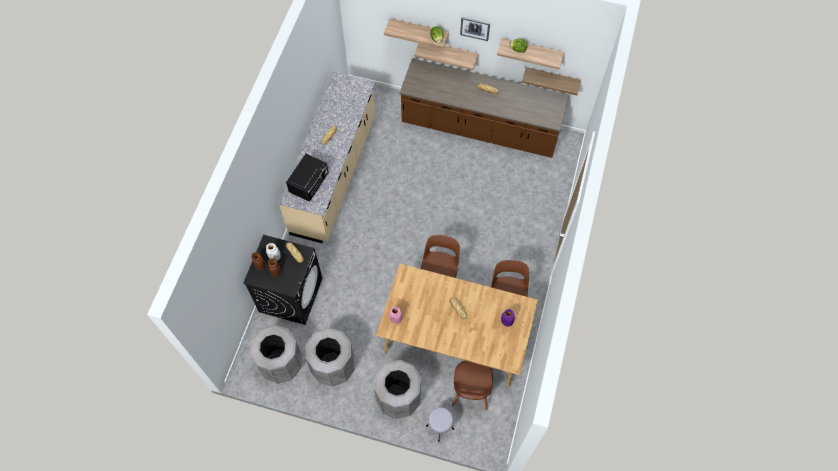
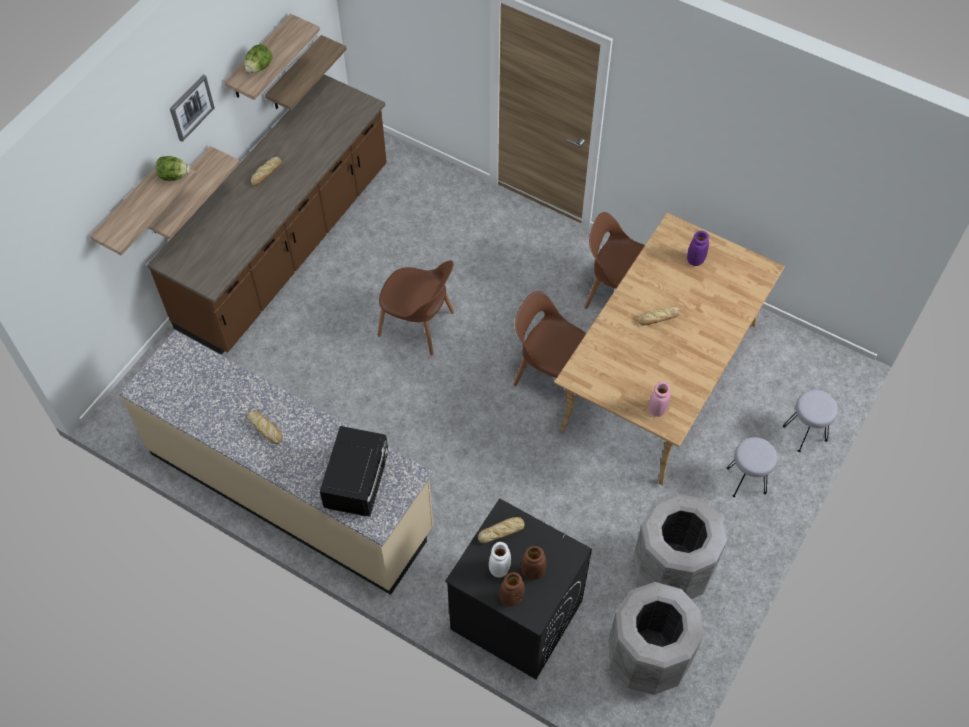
camera: 75 degrees left, 5 degrees down
(310, 184) = (358, 482): black microwave -> black microwave turned 60 degrees clockwise
(398, 398) = (746, 481): grey trash can -> grey stool
(470, 391) = (752, 377): brown chair -> brown chair (418, 325)

